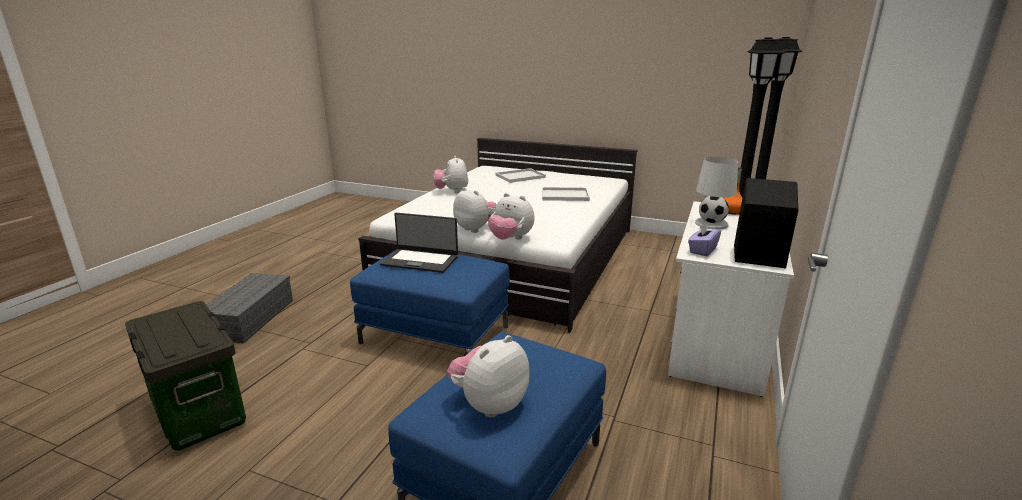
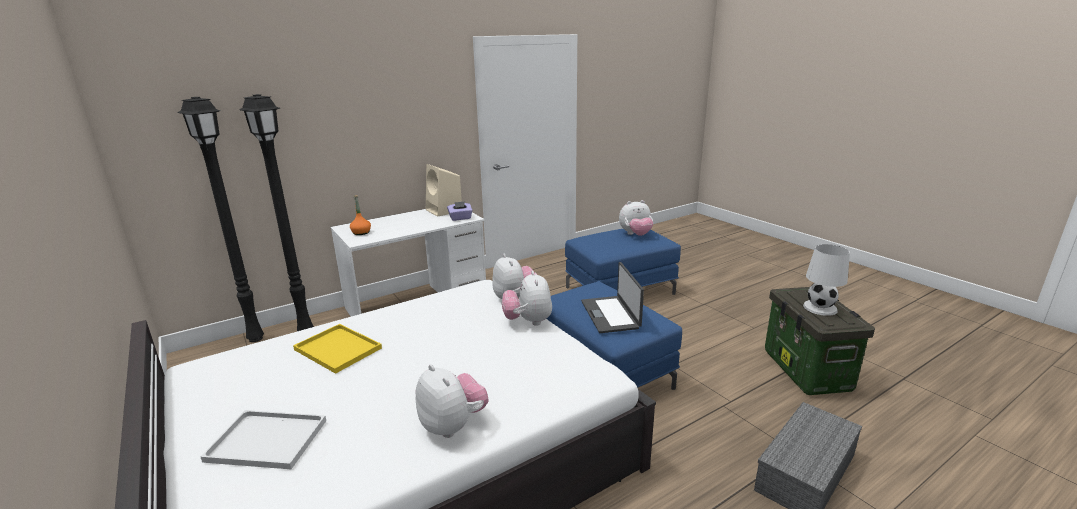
camera: 145 degrees left, 0 degrees up
(420, 260) = (611, 314): laptop -> laptop turned 150 degrees counterclockwise
(452, 191) = (453, 425): plush toy -> plush toy turned 60 degrees counterclockwise
(564, 195) = (339, 349): white tray -> yellow tray
(711, 224) = (405, 229): white table lamp -> white table lamp (820, 308)
(756, 256) = (444, 210): black speaker -> beige speaker

